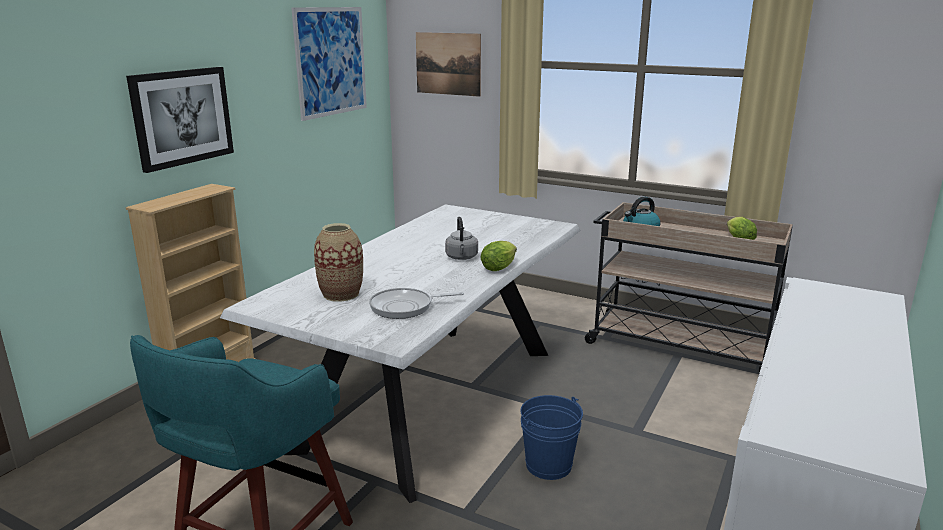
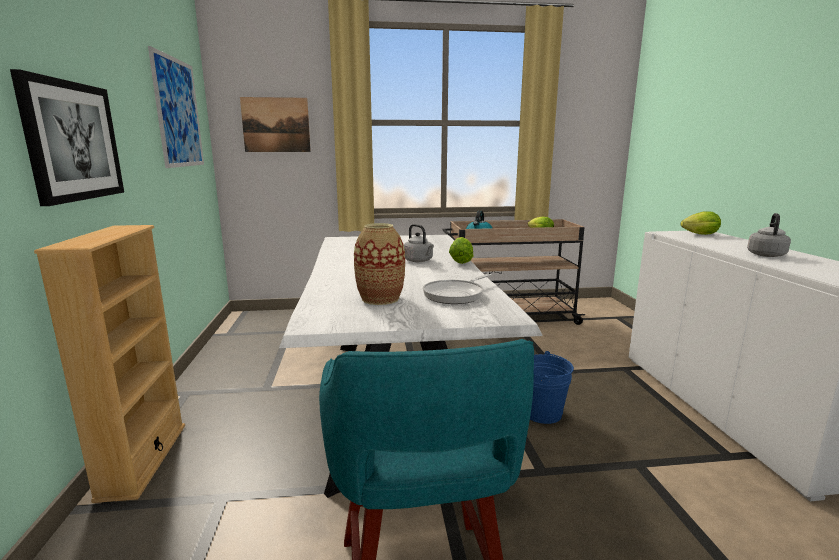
camera: 35 degrees left, 5 degrees down
(829, 355) = (765, 254): none -> grey kettle
(850, 299) = (698, 234): none -> lettuce

